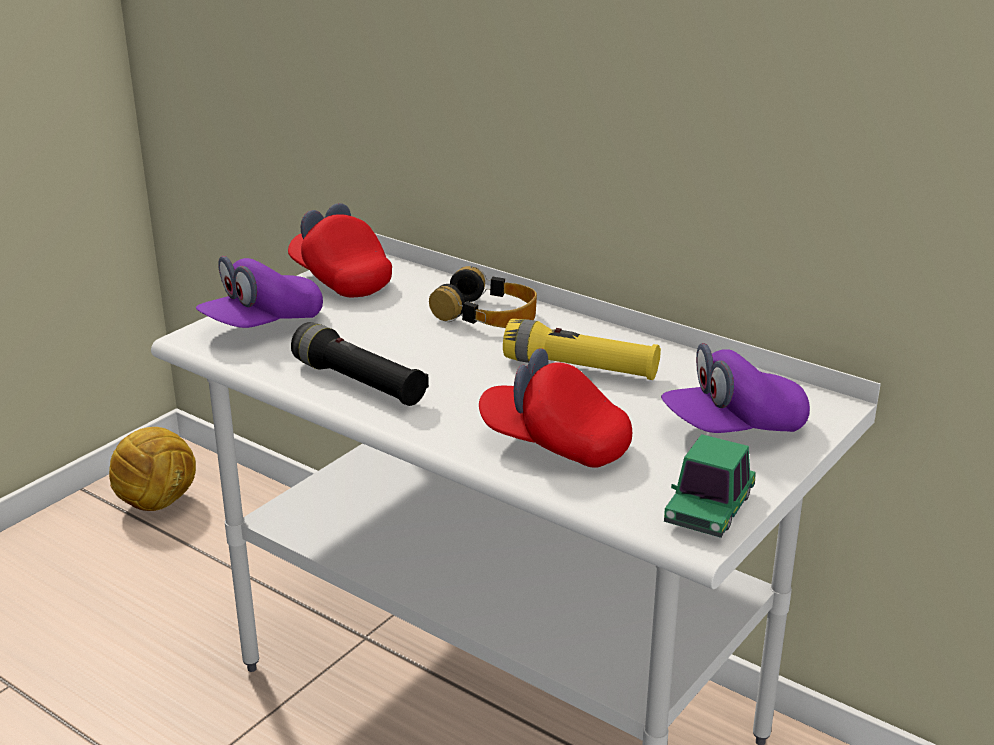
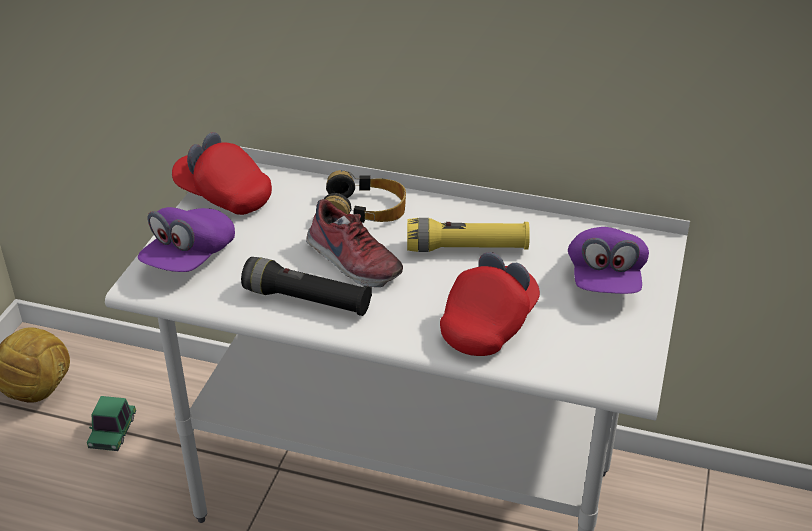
camera: 20 degrees left, 10 degrees up
(435, 358) = (351, 262): none -> shoe
(554, 444) = (489, 324): red cap -> red cap turned 120 degrees clockwise
(709, 509) = (627, 357): toy car -> toy car (113, 432)
(733, 428) = (604, 280): purple cap -> purple cap turned 45 degrees counterclockwise

